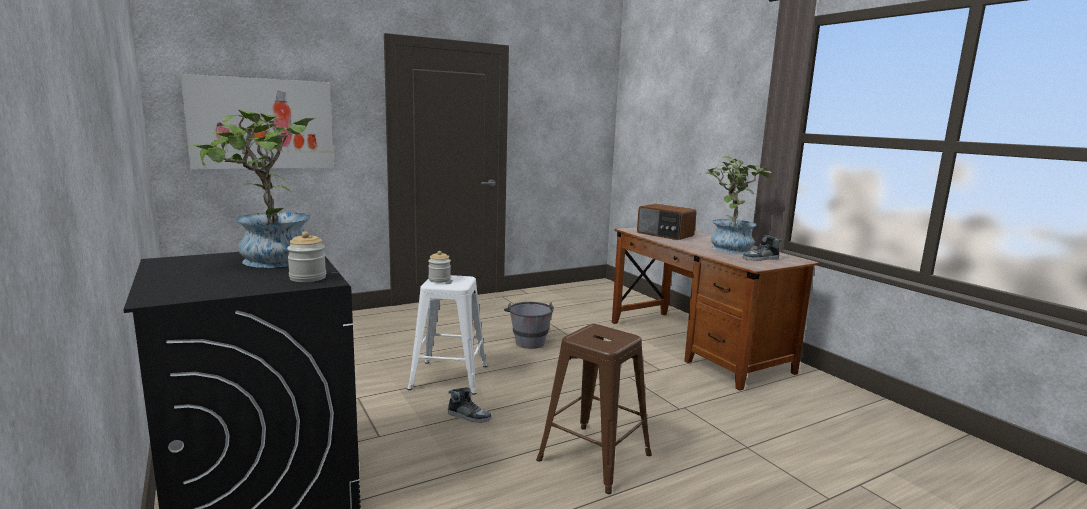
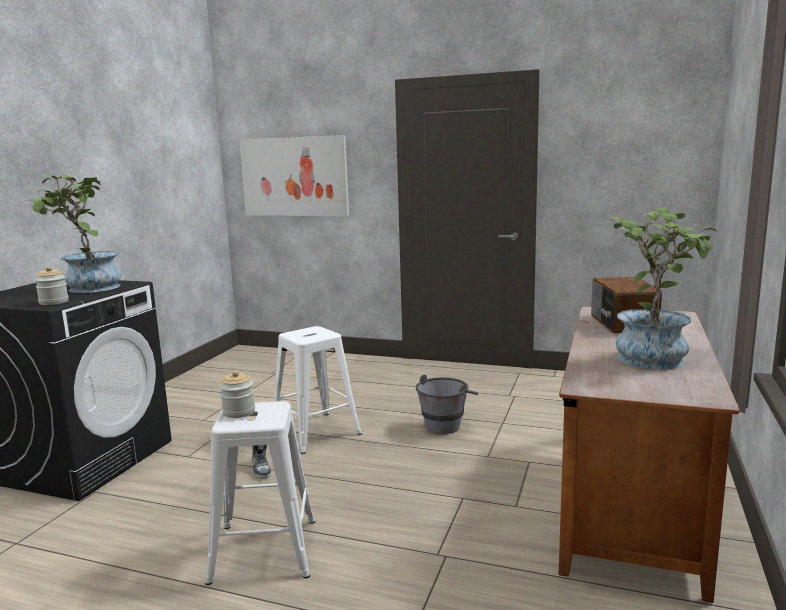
camera: 50 degrees right, 0 degrees up
(439, 280) = (305, 331): jar -> jar (239, 412)
(593, 457) = (263, 549): brown stool -> white stool
(760, 259) = (640, 381): shoe -> none

